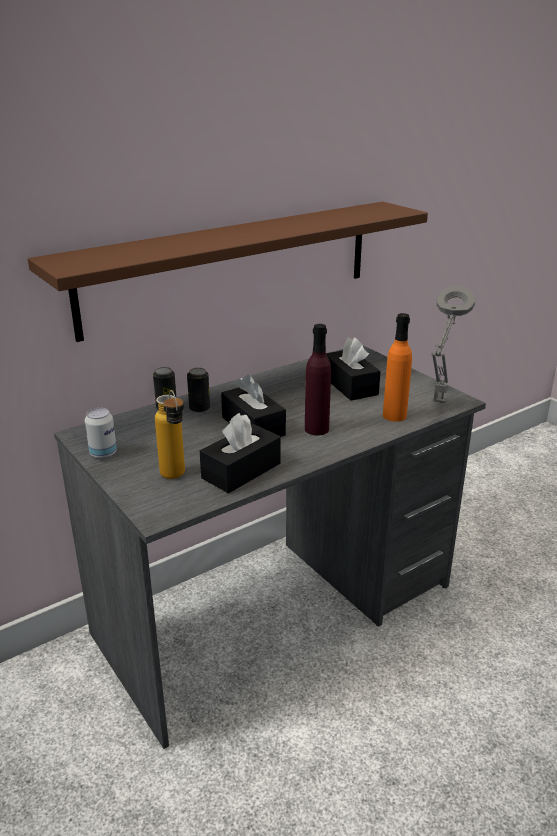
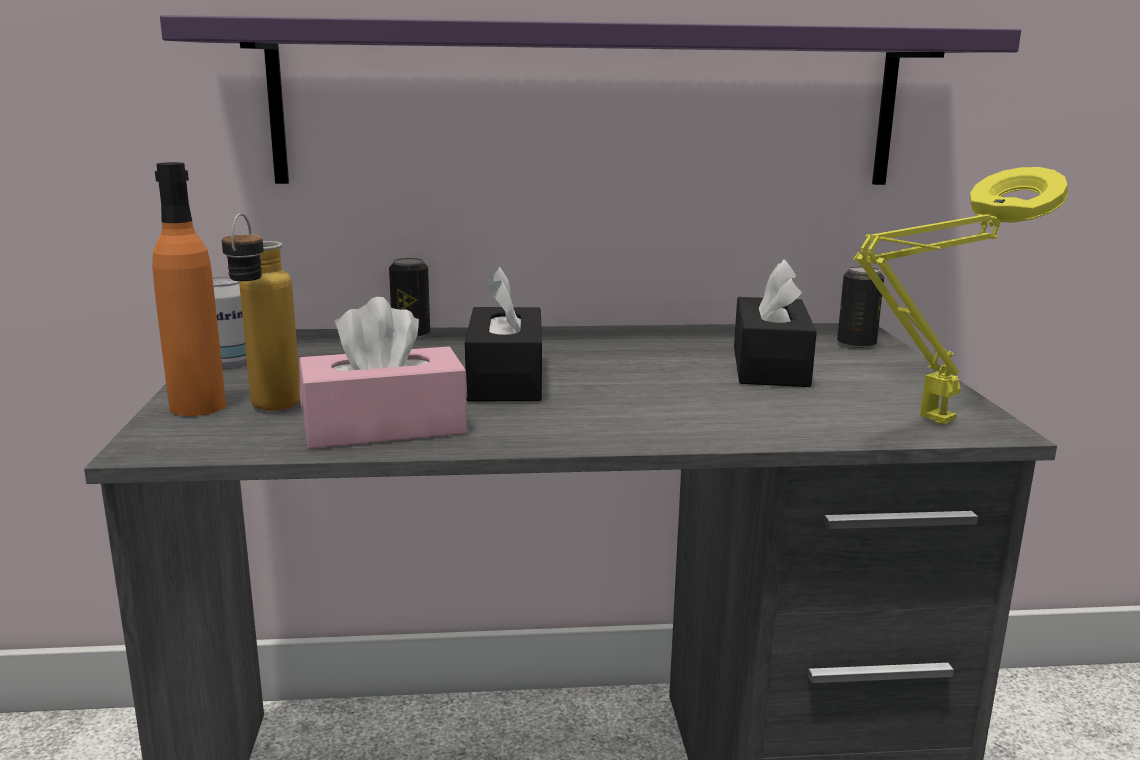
camera: 30 degrees right, 10 degrees down
(199, 408) = (458, 344): can -> can (856, 344)
(232, 266) = (589, 107): brown shelf -> purple shelf
(241, 471) = (384, 427): black tissue box -> pink tissue box
(316, 429) = (611, 405): purple bottle -> none
(394, 416) = (801, 420): orange bottle -> orange bottle (198, 406)
(438, 403) = (931, 423): grey table lamp -> yellow table lamp

